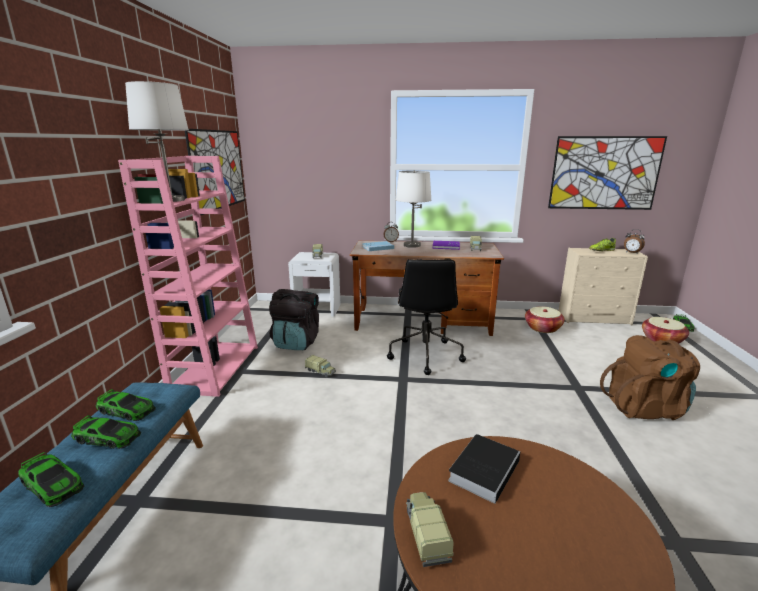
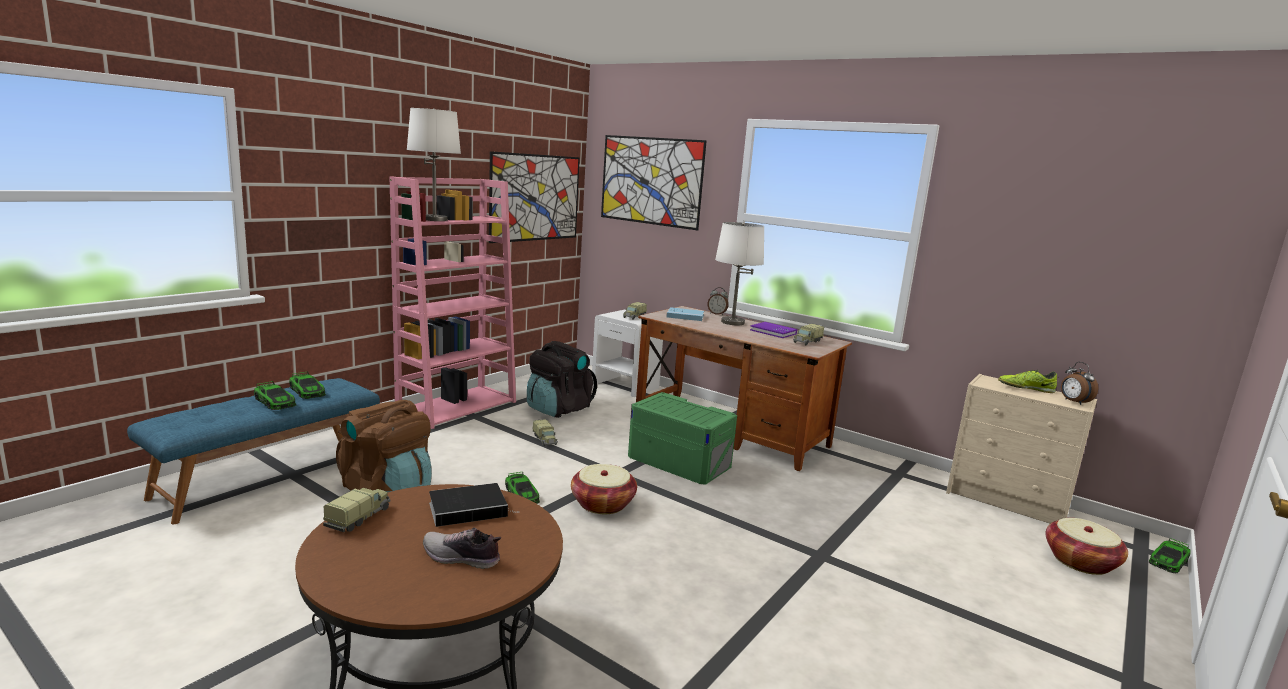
camera: 30 degrees right, 5 degrees down
(52, 484) = (215, 414): toy car -> toy car (522, 494)
(425, 354) = (679, 461): black office chair -> green storage box
(542, 328) = (892, 486): basket -> basket (603, 504)
(566, 525) = (461, 558): none -> shoe
(604, 173) = (1050, 263): picture -> picture (650, 181)
(645, 408) = (880, 608): brown backpack -> brown backpack (388, 491)

